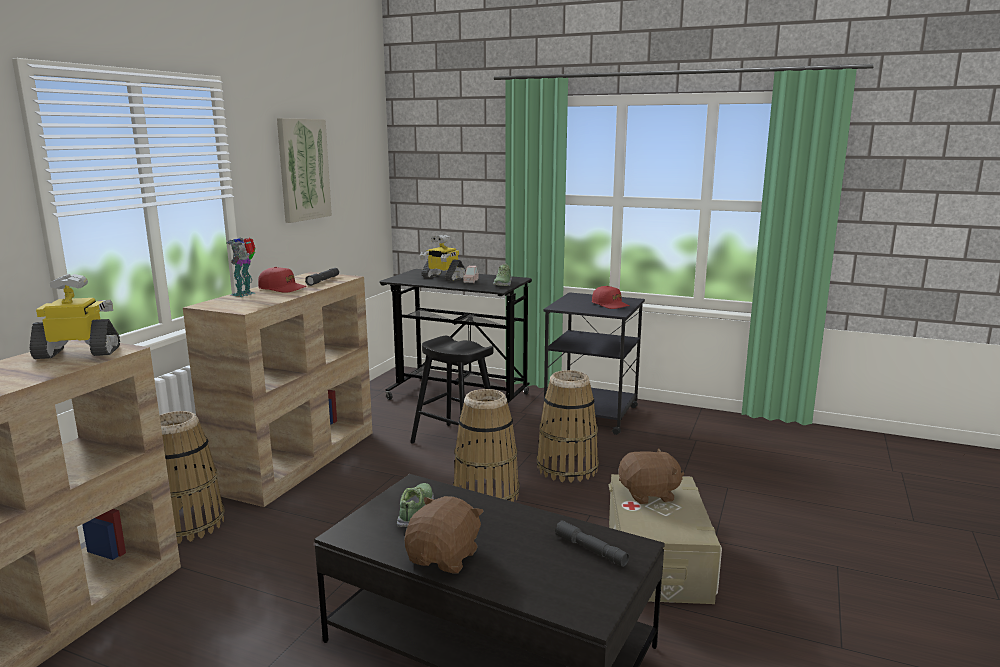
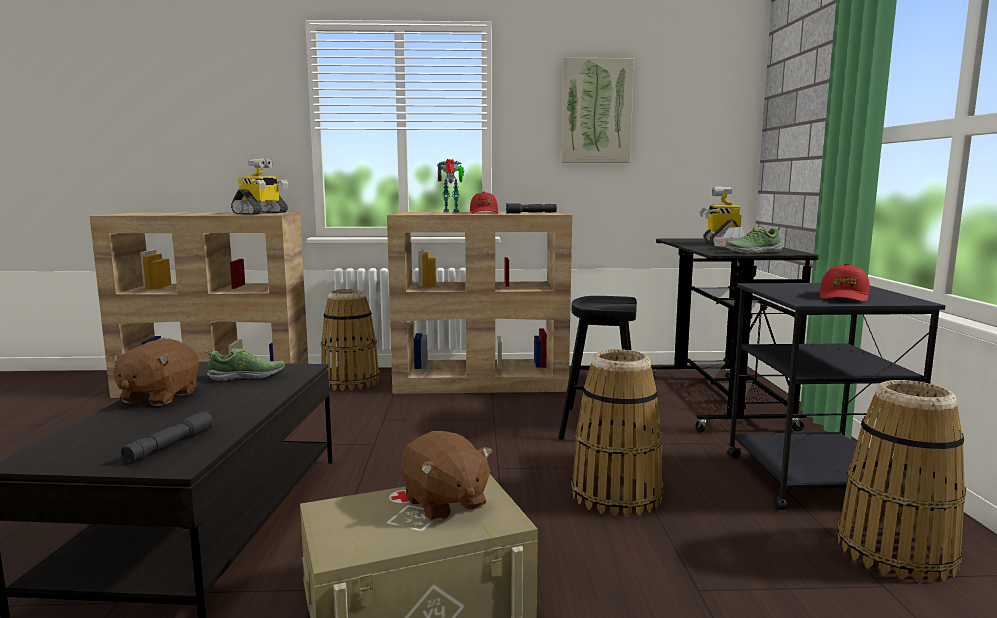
camera: 65 degrees right, 5 degrees down
(79, 352) = (261, 213): toy robot -> toy robot turned 60 degrees clockwise
(444, 558) = (158, 397): brown plush toy -> brown plush toy turned 105 degrees clockwise
(485, 494) = (496, 464): basket -> basket (895, 551)

